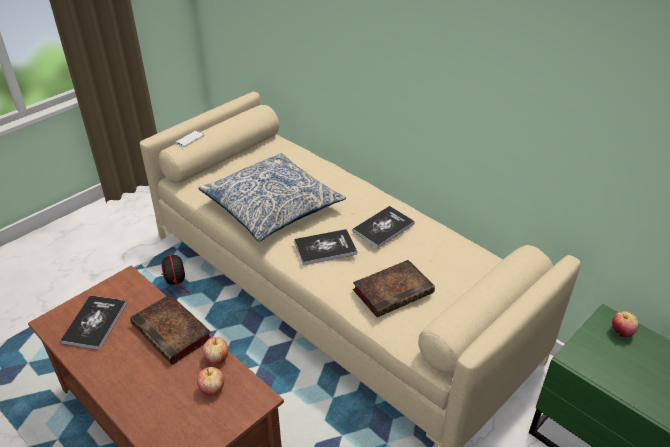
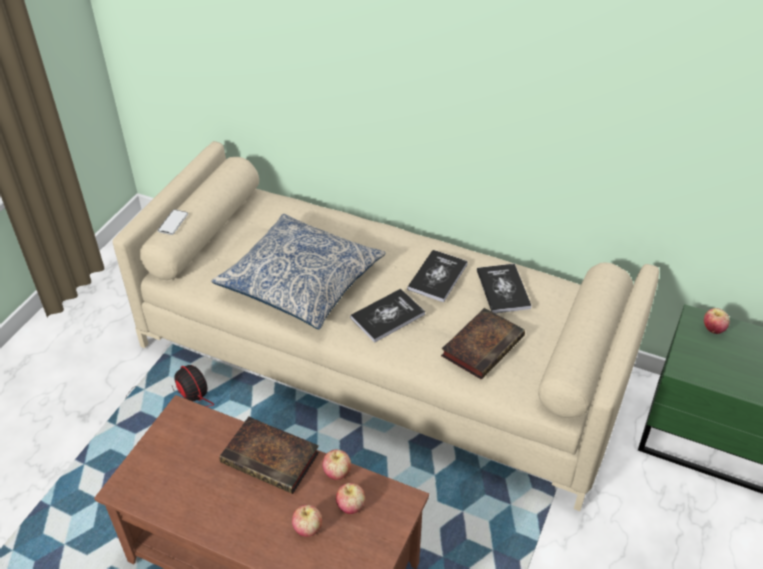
camera: 20 degrees left, 5 degrees up
(95, 323) = (175, 474): book -> book (503, 289)
(167, 396) = (307, 528): none -> apple

